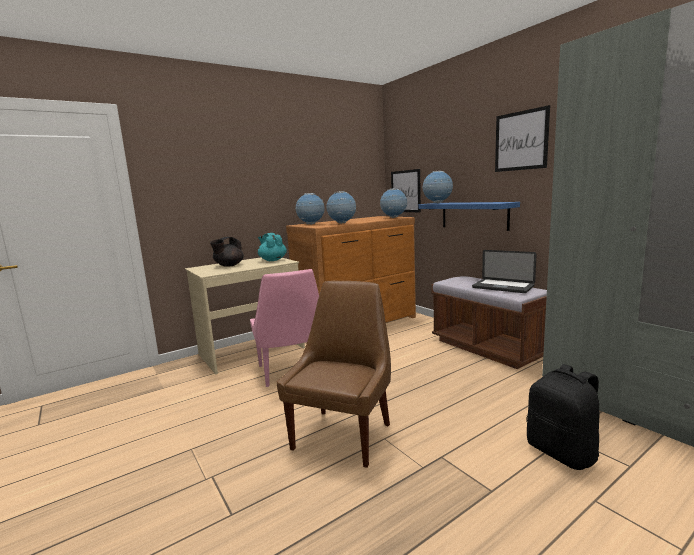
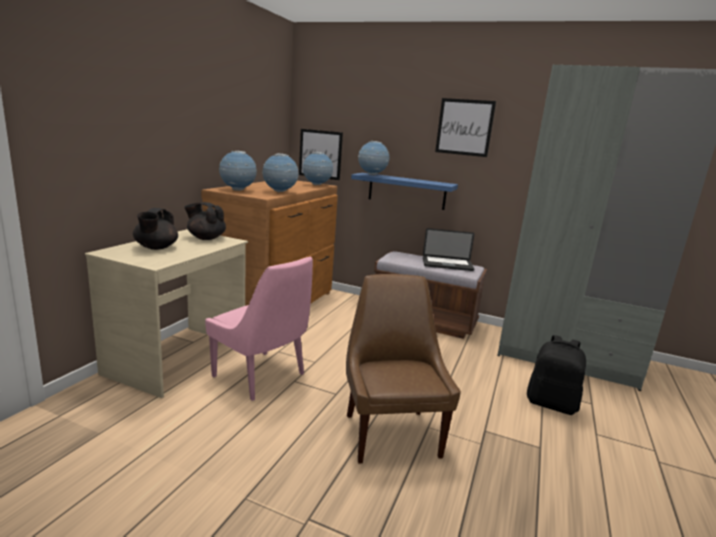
camera: 35 degrees left, 5 degrees up
(272, 260) = (206, 238): turquoise teapot -> black teapot

